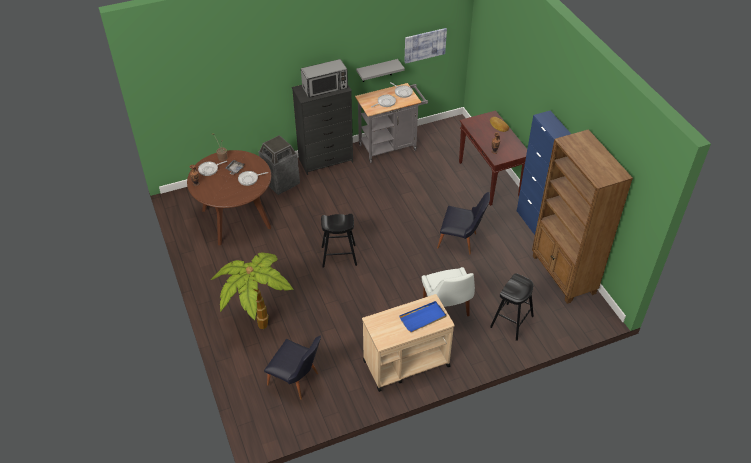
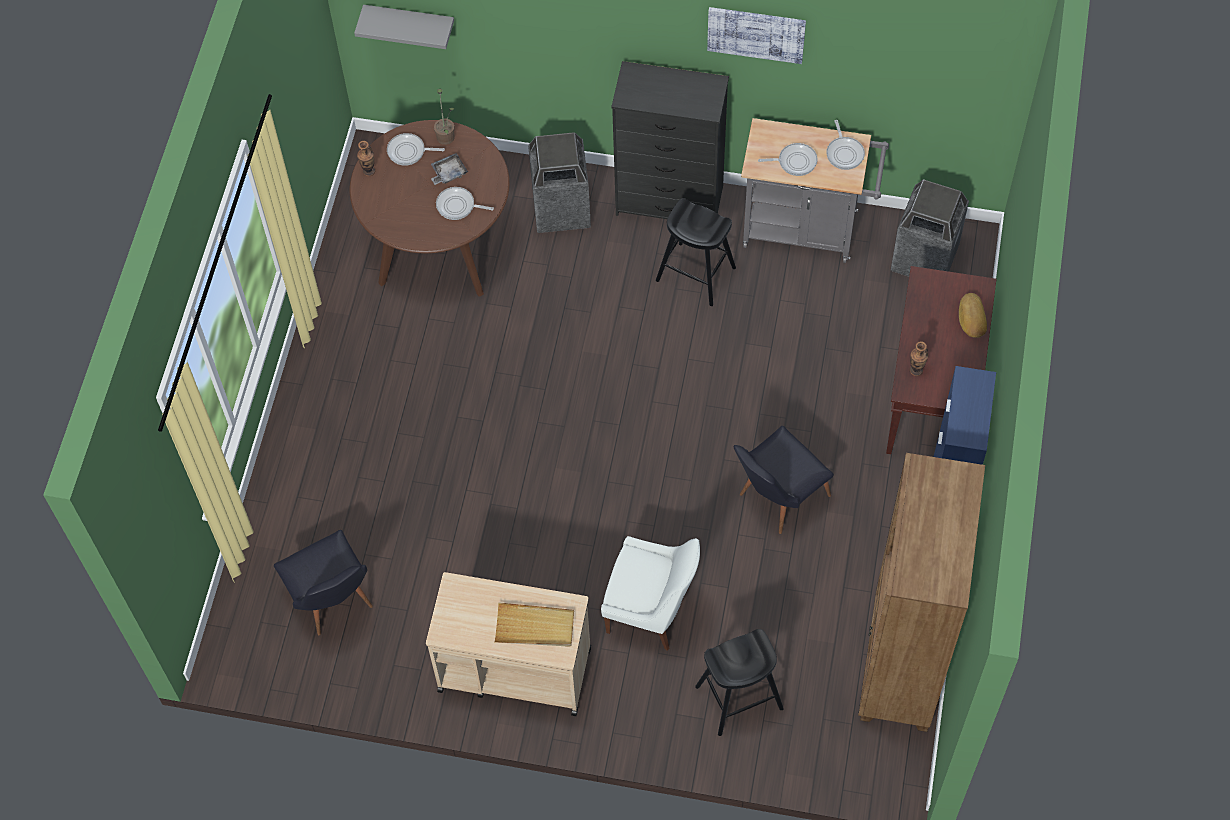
camera: 35 degrees right, 15 degrees up
(258, 323) = (344, 466): potted plant -> none
(325, 87) = (678, 92): microwave -> none
(339, 256) = (553, 412): black stool -> black stool (696, 274)
(377, 71) = (808, 92): grey shelf -> grey shelf (410, 22)
(423, 318) = (535, 627): blue tray -> beige tray
(425, 45) = (921, 86): picture -> picture (756, 33)
(444, 136) = (924, 258): none -> trash can
(446, 308) = (651, 611): white chair -> white chair turned 90 degrees counterclockwise
(461, 241) = (776, 498): black chair -> black chair turned 90 degrees clockwise

